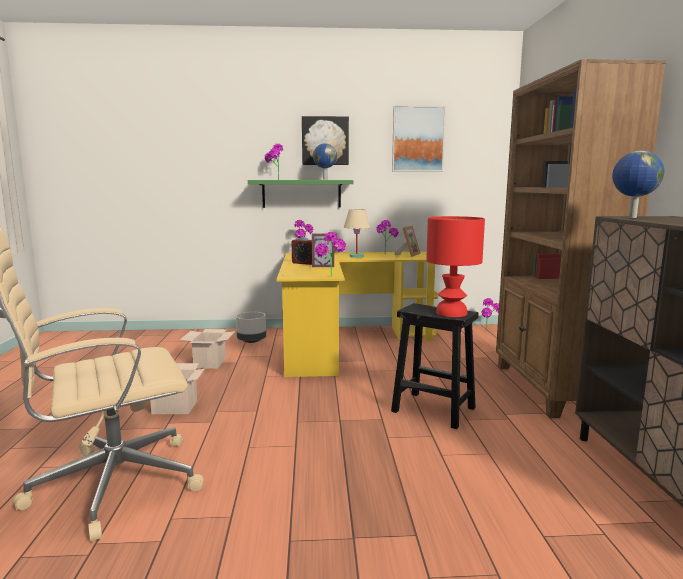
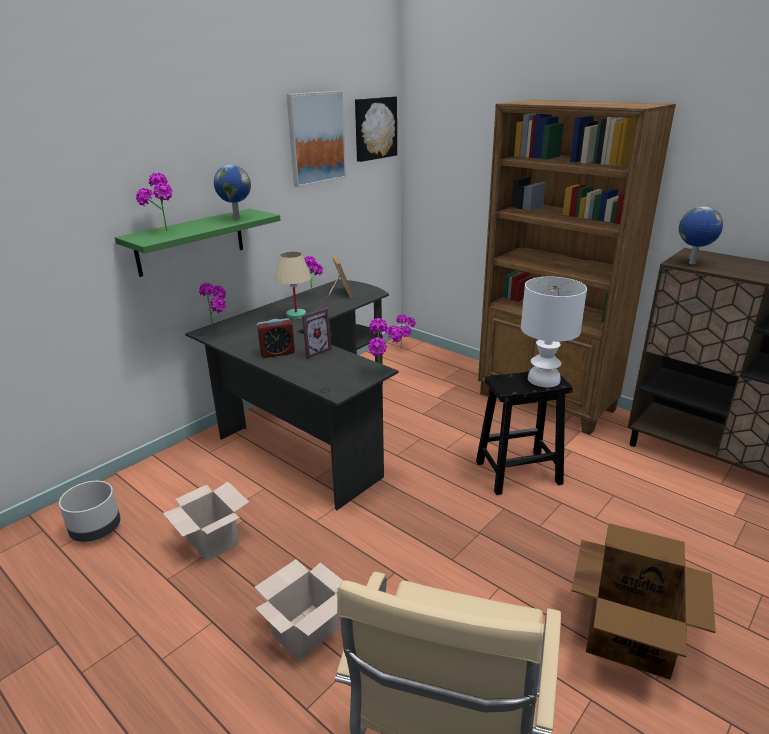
camera: 45 degrees left, 15 degrees up
(251, 340) = (196, 476): grey planter -> grey planter (96, 530)
(325, 141) = (210, 155): picture -> picture (374, 128)
(325, 512) = (630, 634): none -> cardboard box
(347, 342) = (310, 425): yellow desk -> black desk
(452, 313) = (544, 380): red table lamp -> white table lamp

